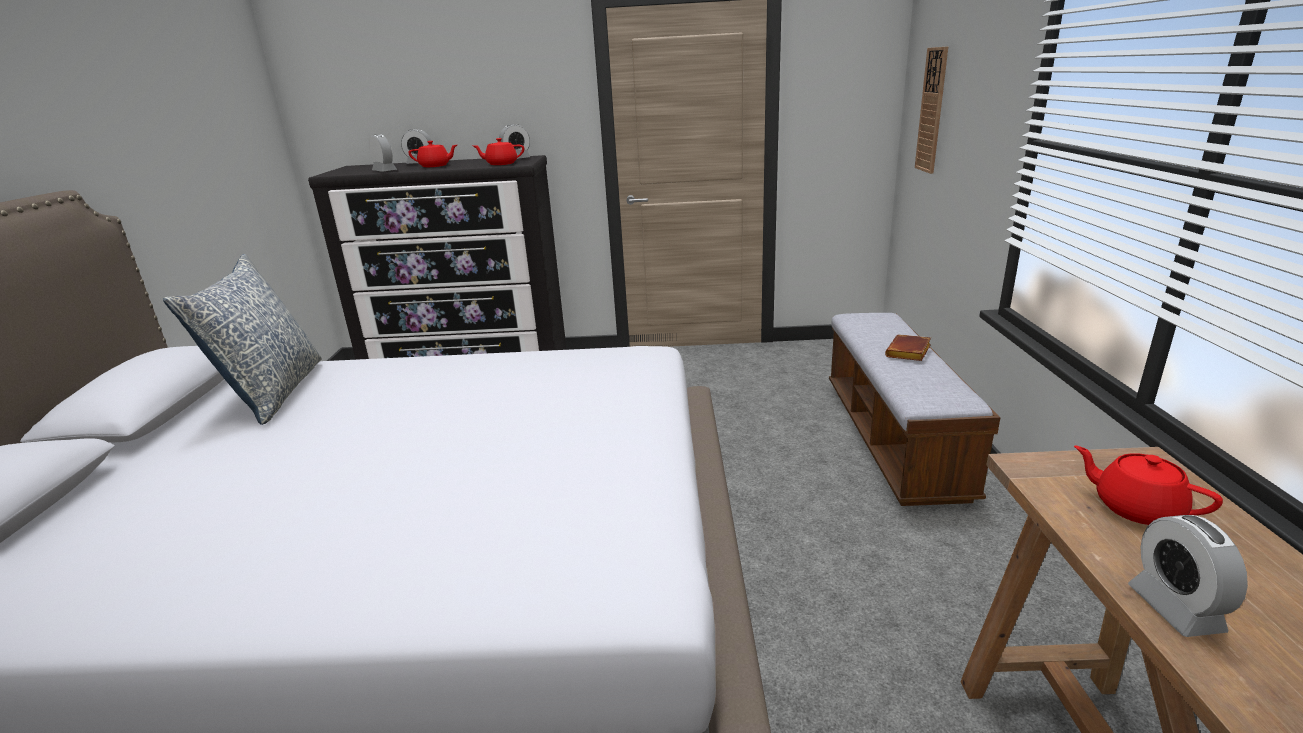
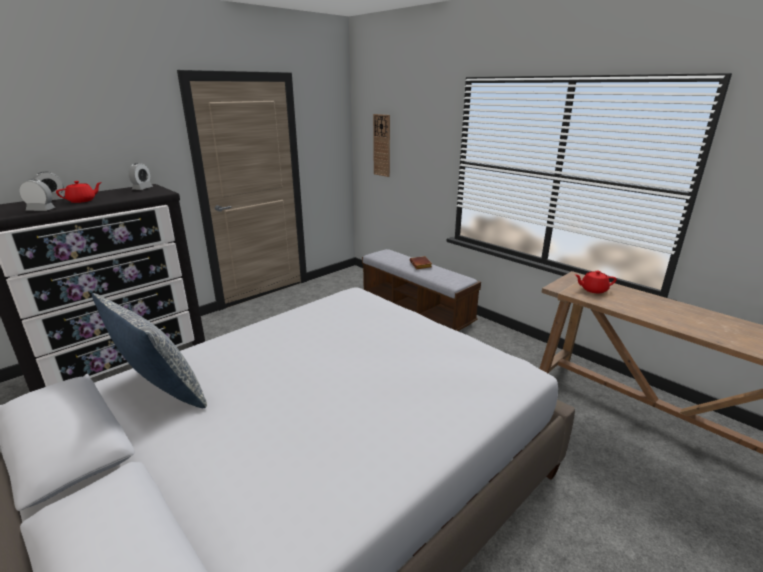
camera: 45 degrees left, 0 degrees up
(501, 164) = (145, 194): red teapot -> none
(1174, 609) = (634, 310): alarm clock -> none

